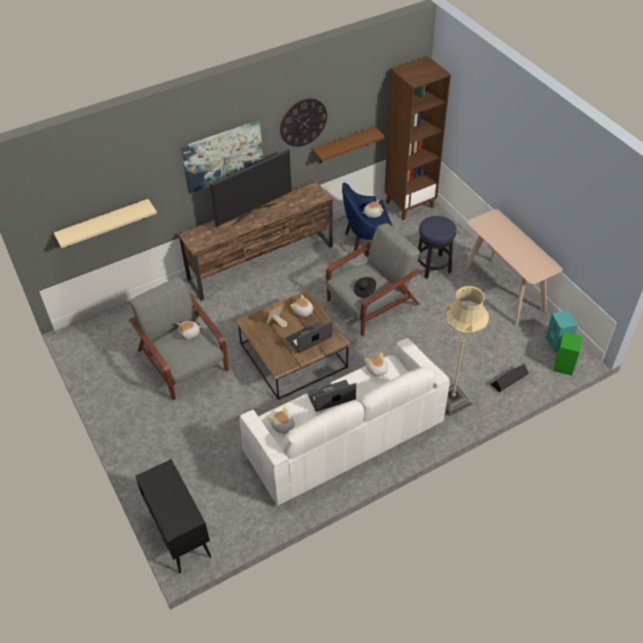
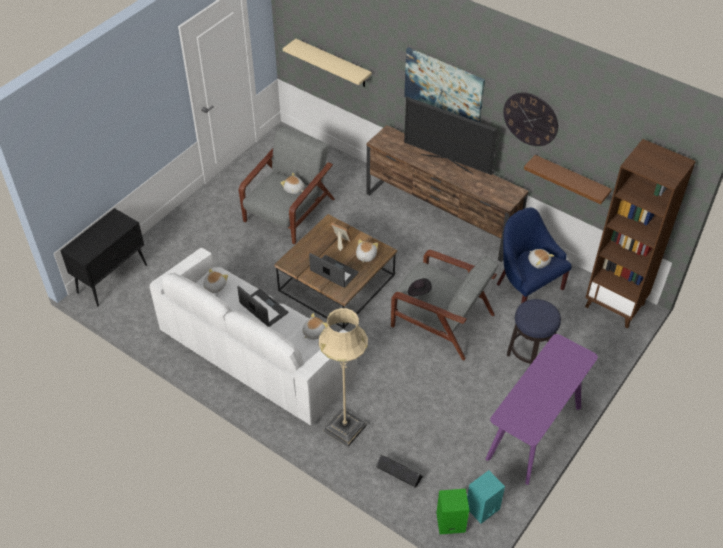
camera: 65 degrees right, 0 degrees up
(504, 290) = (534, 433): beige console table -> purple console table

